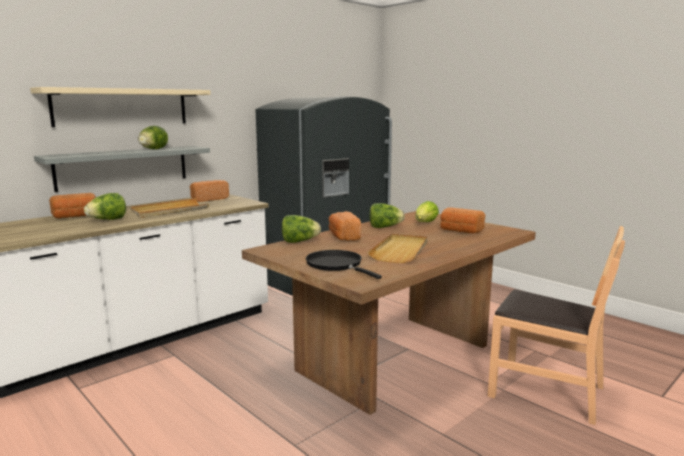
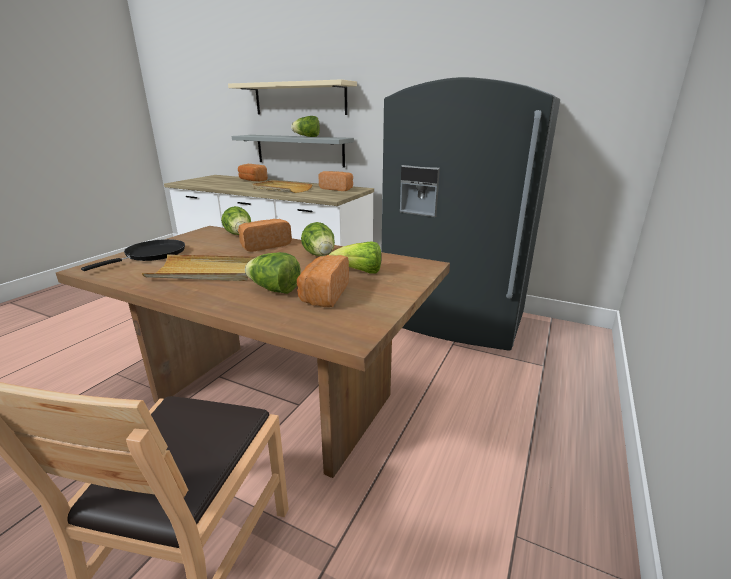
camera: 70 degrees right, 10 degrees up
(107, 220) = (243, 185): lettuce -> lettuce (274, 290)

